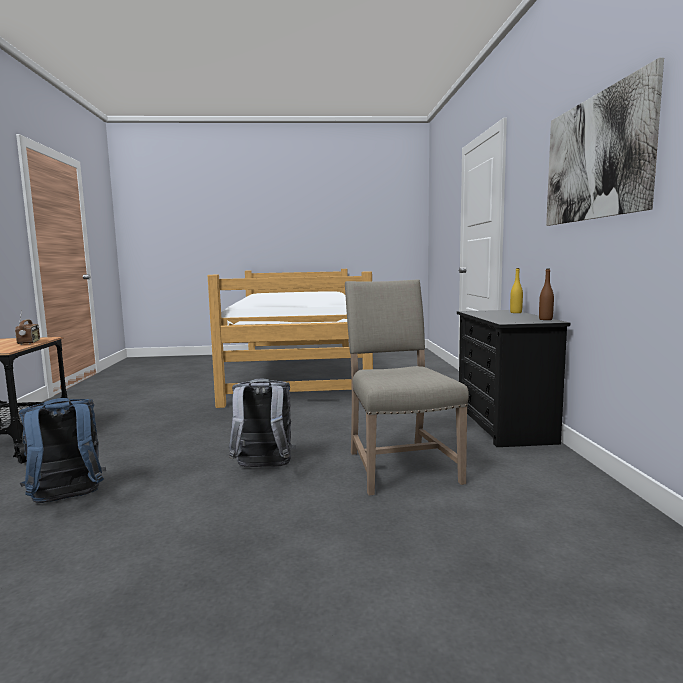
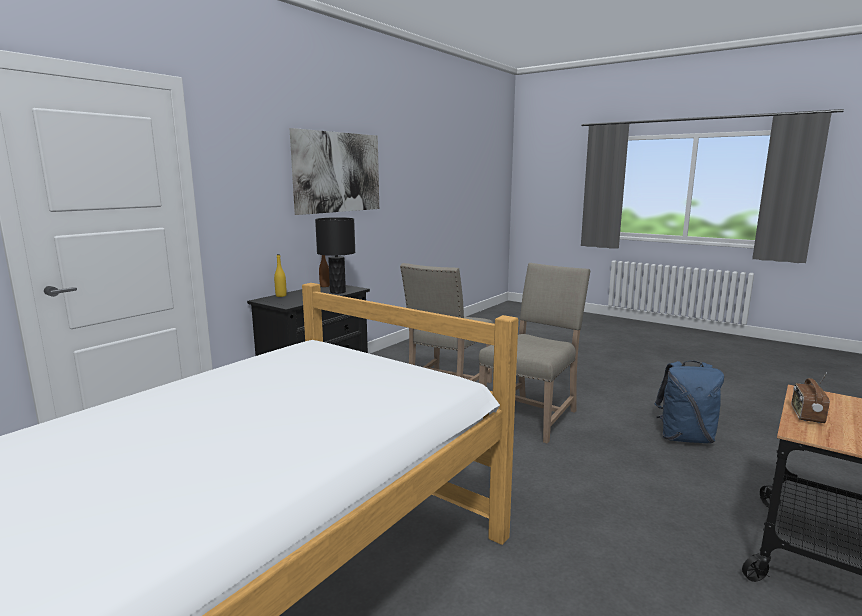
camera: 140 degrees left, 5 degrees up
(263, 468) = (532, 415): grey backpack -> beige chair
(501, 319) = (337, 292): none -> black table lamp

